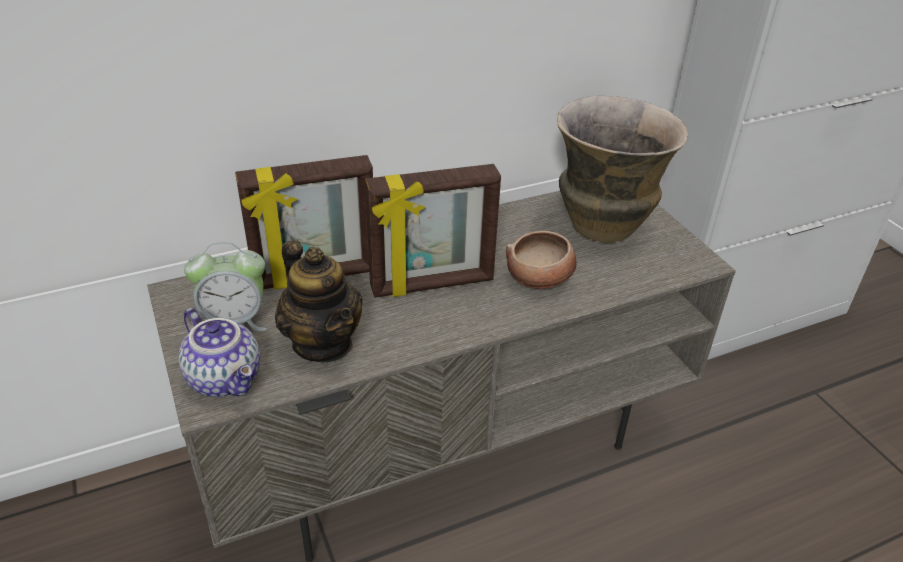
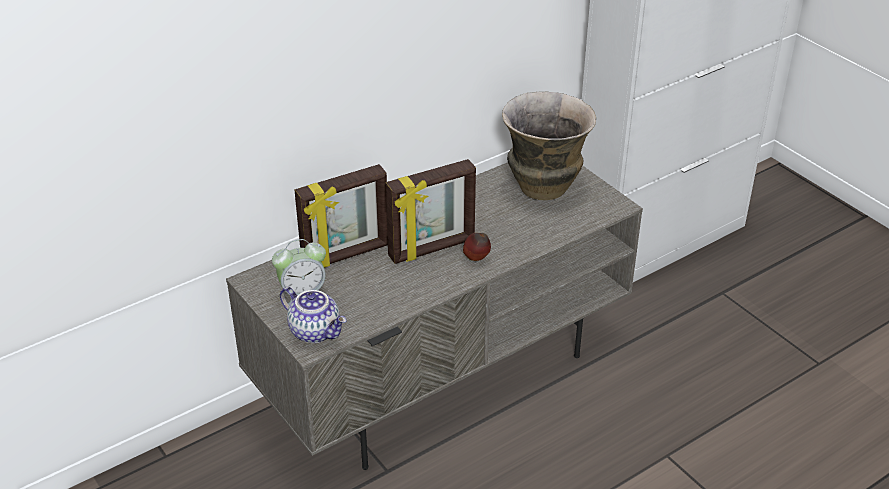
camera: 10 degrees left, 0 degrees up
(323, 343) = (371, 299): teapot -> none
(489, 307) = (477, 259): none -> apple
(540, 279) = (507, 234): bowl -> none

